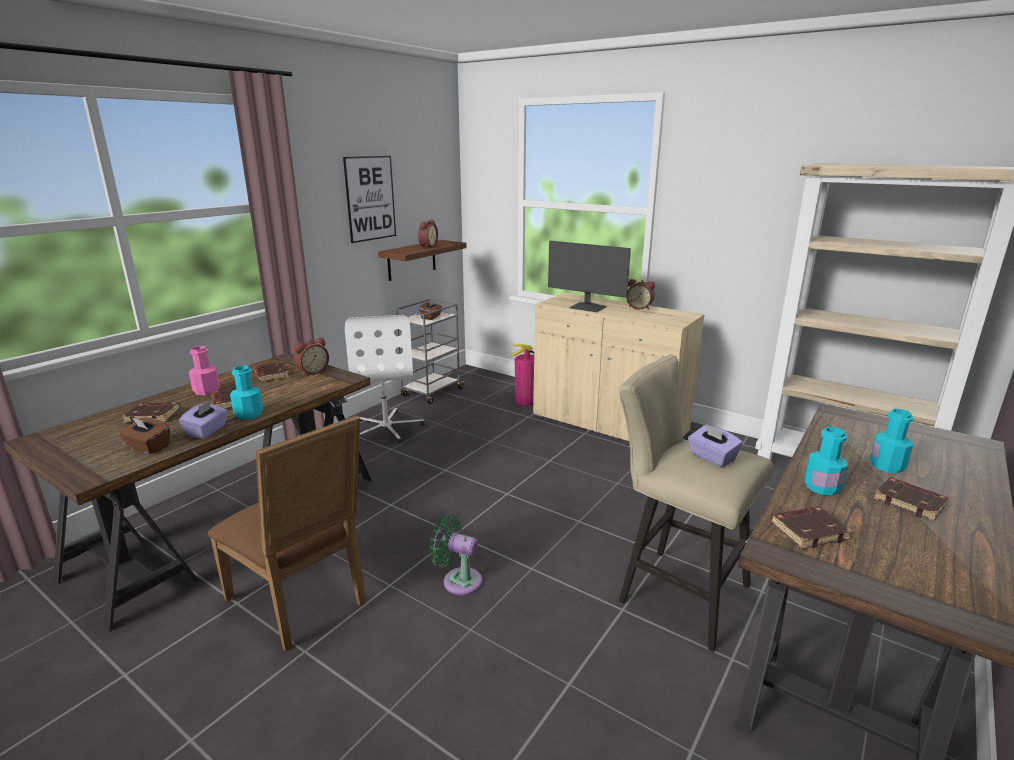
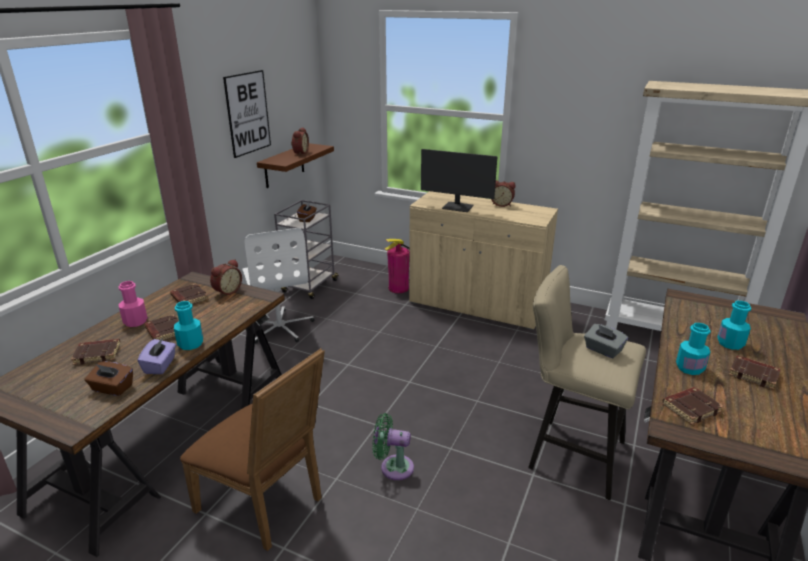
camera: 10 degrees left, 5 degrees up
(712, 457) = (603, 350): purple tissue box -> grey tissue box

